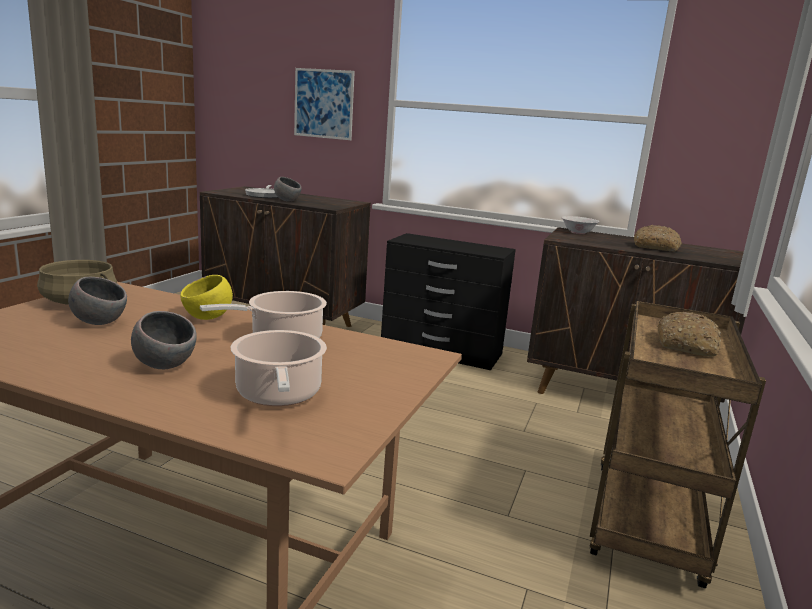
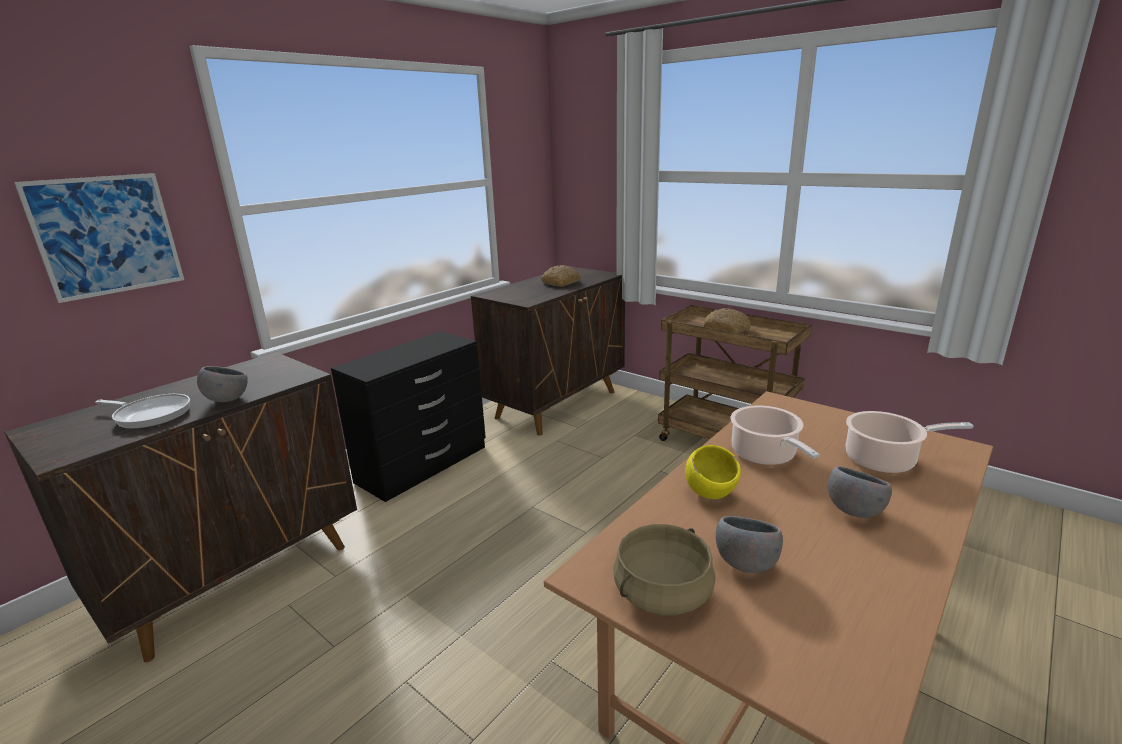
camera: 70 degrees left, 5 degrees up
(578, 233) = (500, 293): white bowl -> none

